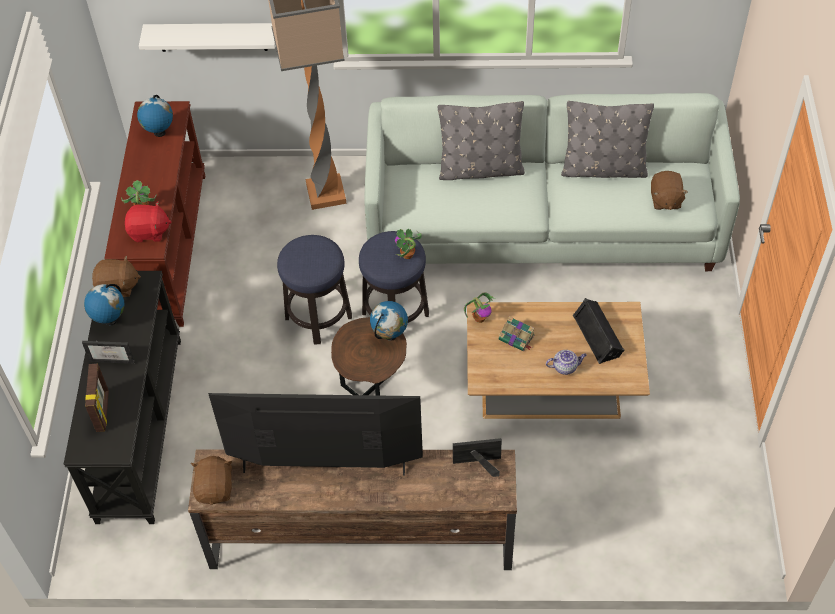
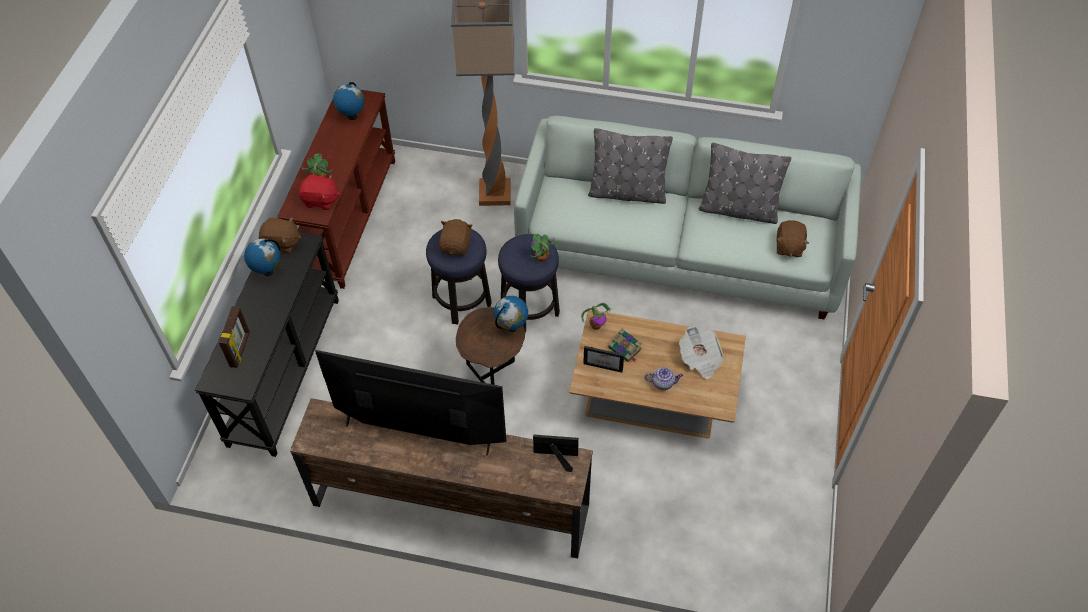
camera: 10 degrees right, 0 degrees up
(114, 357) = (262, 304): picture frame -> picture frame (604, 364)
(212, 37) = (410, 39): white shelf -> none
(215, 488) = (318, 436): brown plush toy -> brown plush toy (456, 246)
(598, 335) = (700, 359): black speaker -> newspaper

